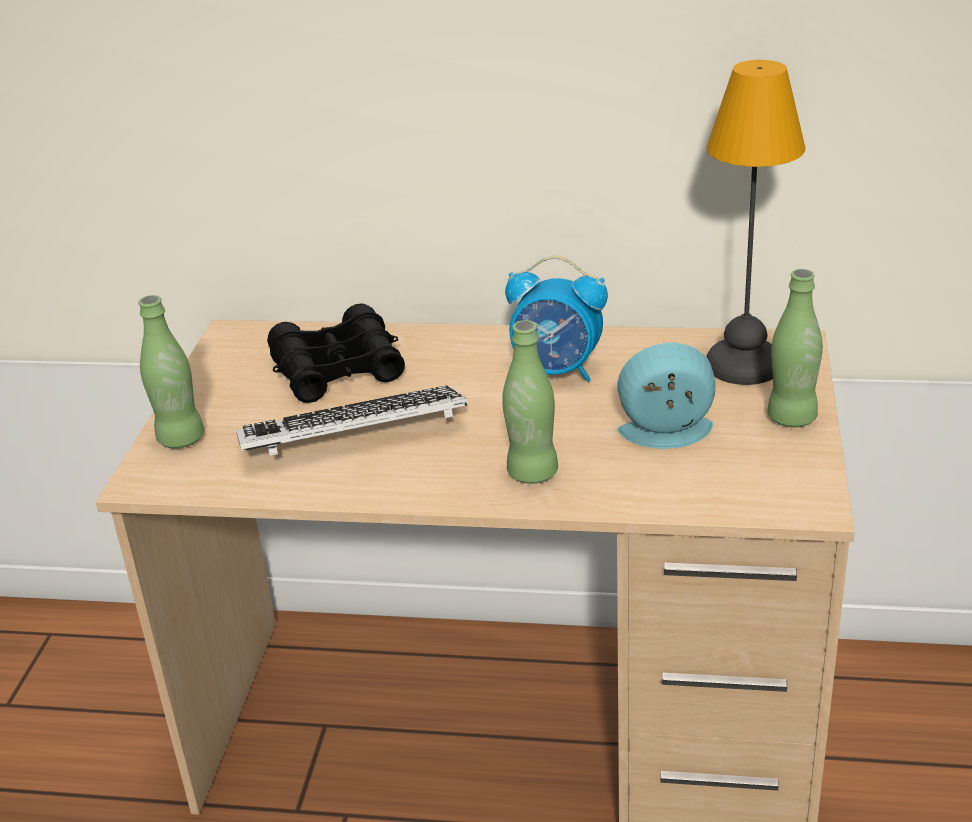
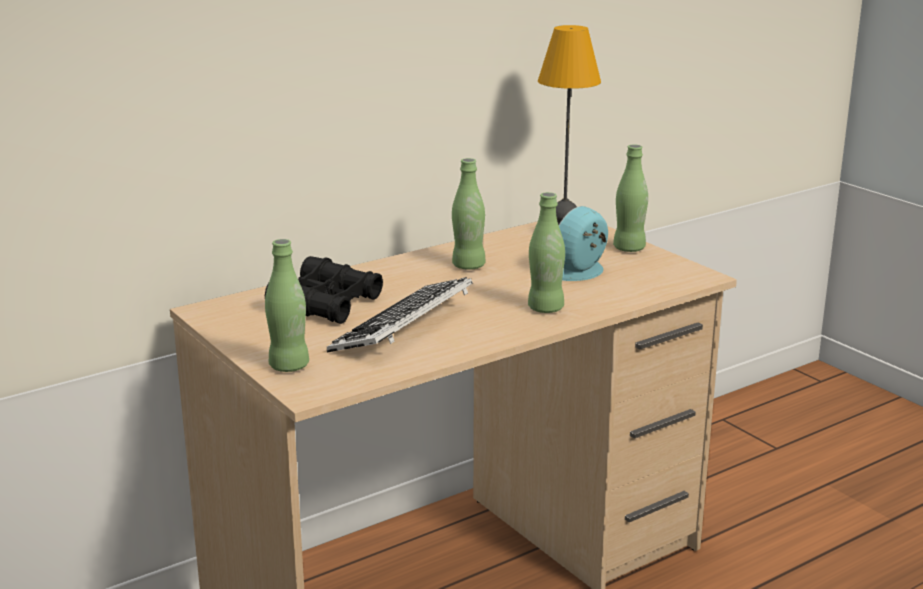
camera: 45 degrees left, 10 degrees down
(557, 371) = (468, 266): alarm clock -> green bottle

